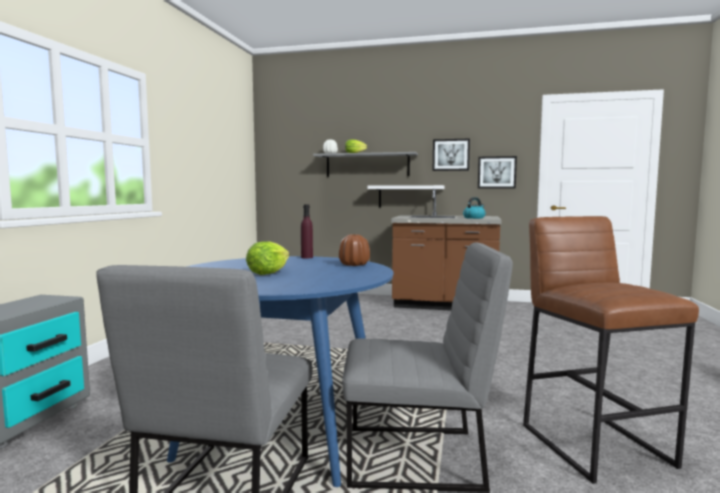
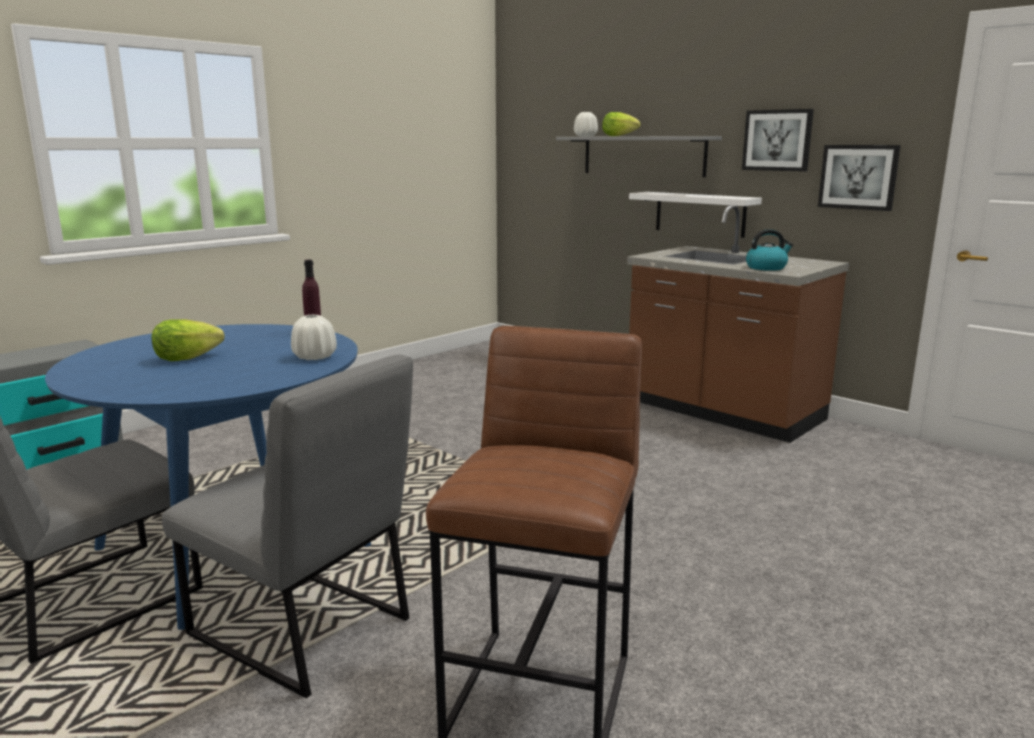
camera: 30 degrees right, 10 degrees up
(354, 265) = (314, 357): brown vase -> white vase

